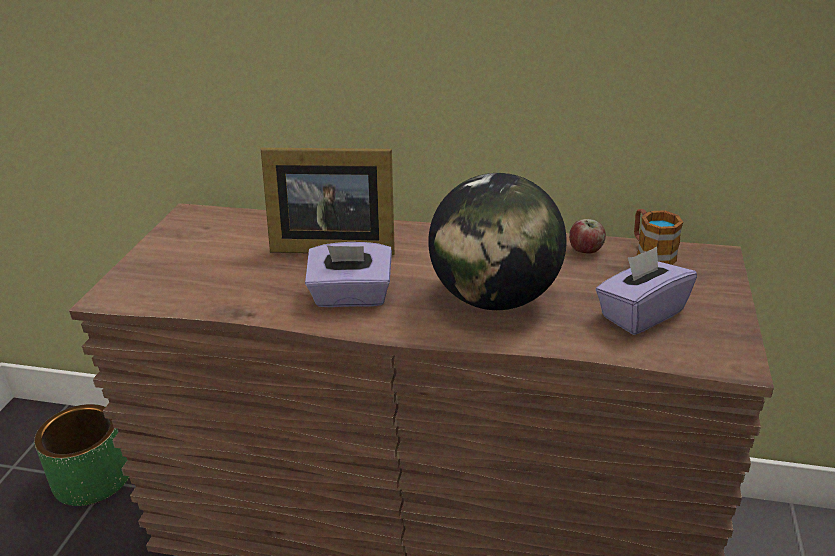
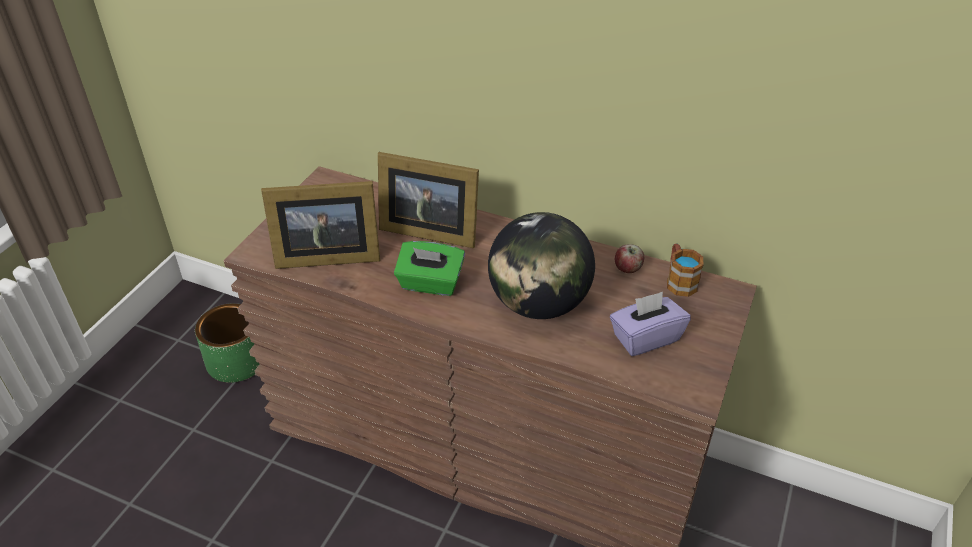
camera: 10 degrees right, 10 degrees up
(205, 287) = (324, 255): none -> picture frame
(351, 297) = (430, 283): purple tissue box -> green tissue box

